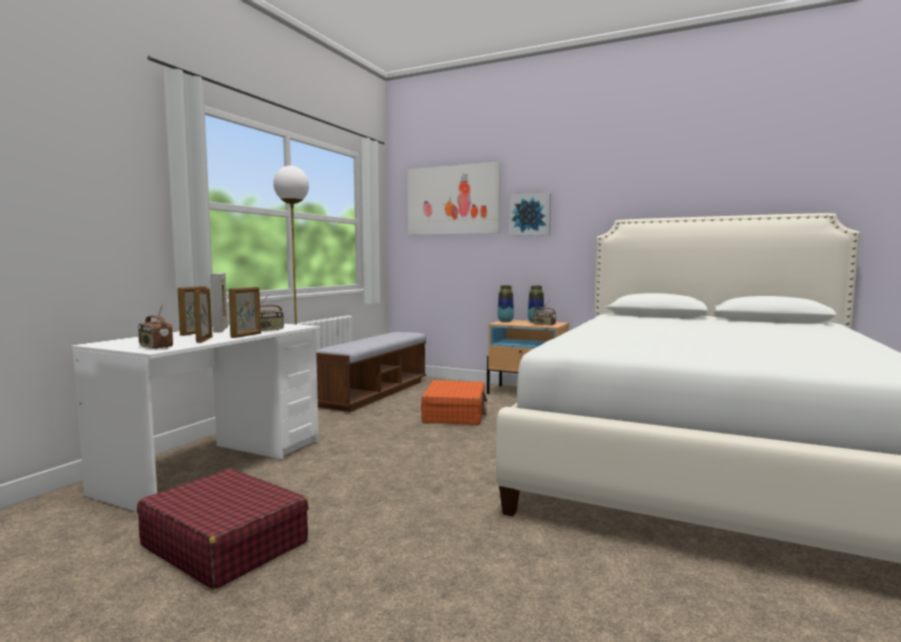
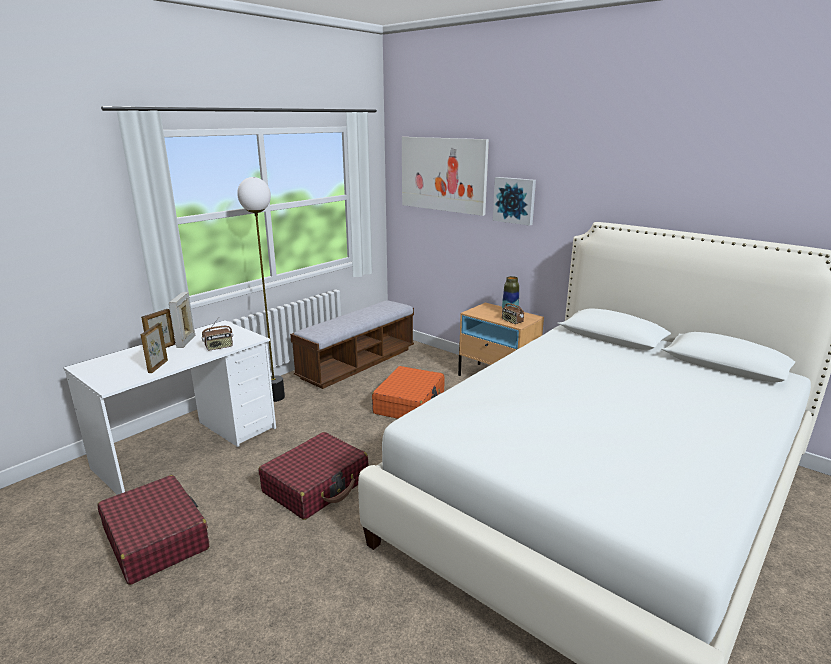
camera: 15 degrees right, 15 degrees up
(155, 347) = (113, 380): radio -> none
(246, 335) = (195, 359): picture frame -> none
(403, 477) = (316, 485): none -> red suitcase
(505, 321) = (481, 309): vase -> none

